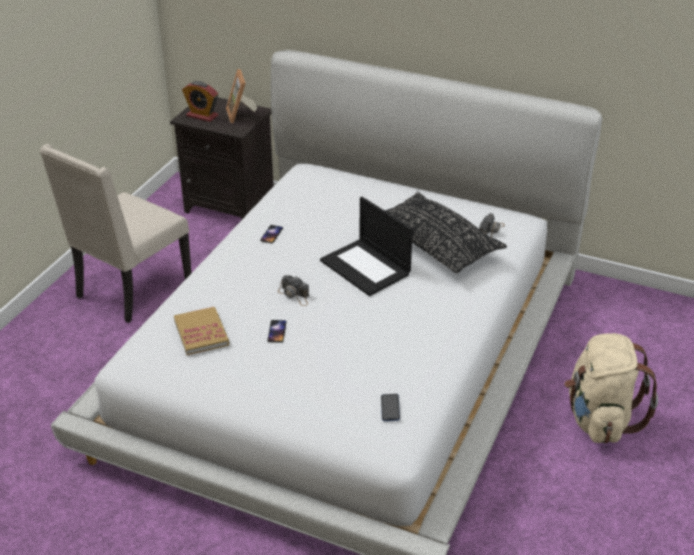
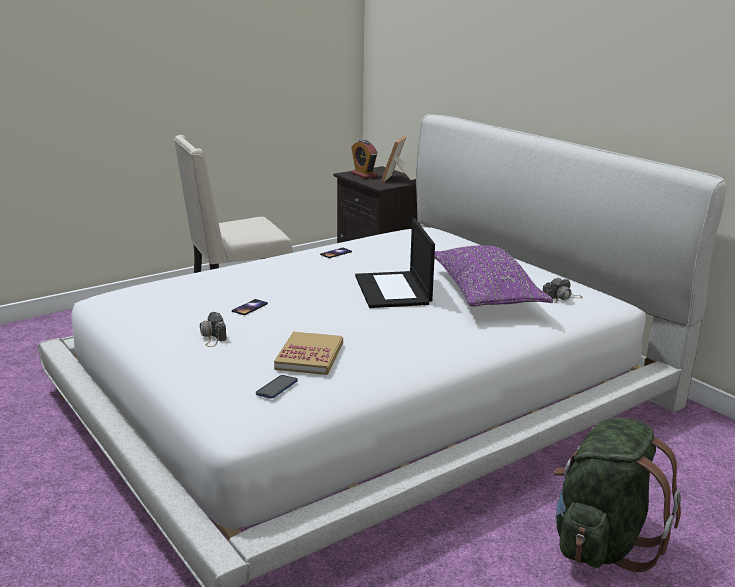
camera: 30 degrees right, 15 degrees down
(201, 333) = (186, 292): book -> book (309, 356)
(294, 295) = (300, 290): camera -> camera (212, 336)
(435, 244) = (485, 293): black pillow -> purple pillow
(599, 419) = (602, 542): beige backpack -> green backpack

